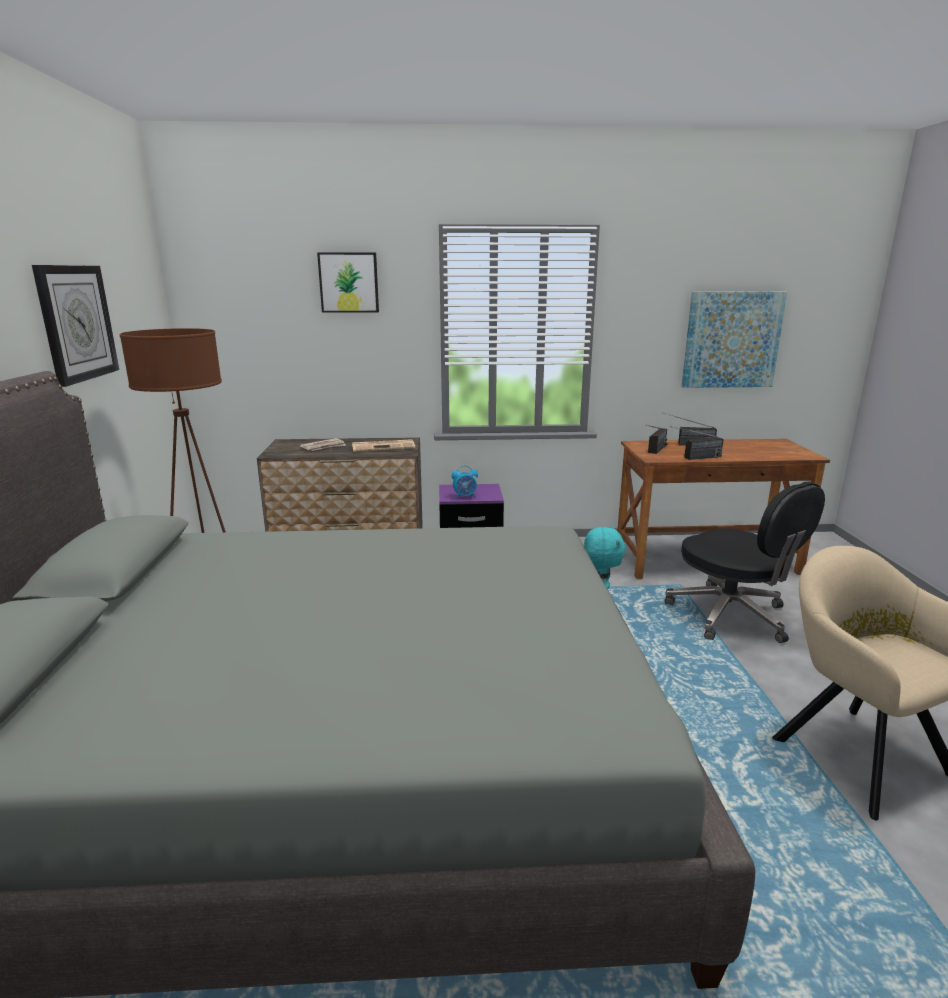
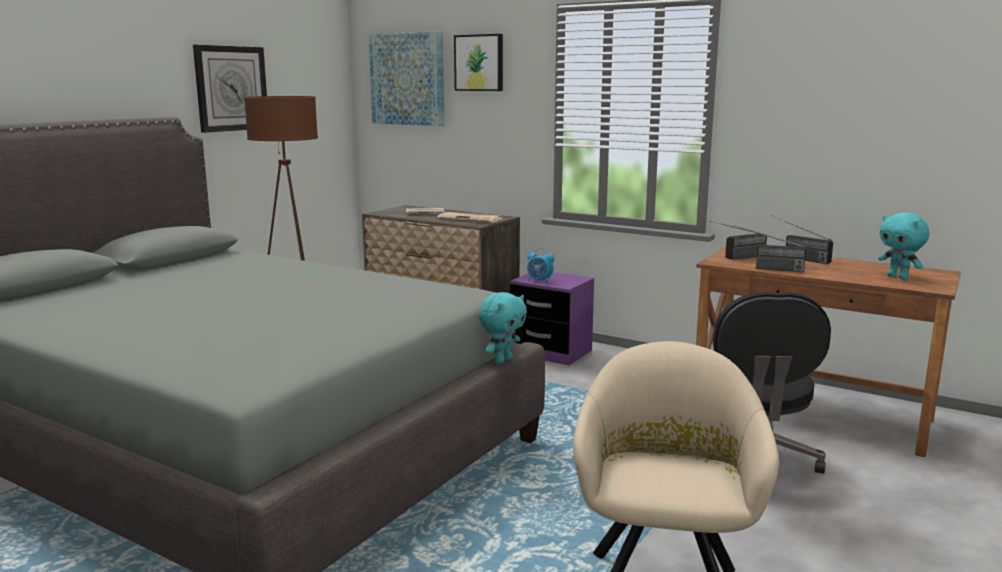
camera: 35 degrees right, 5 degrees down
(731, 340) = (894, 132): picture -> picture (407, 79)
(774, 450) = (898, 277): none -> turquoise plush toy

